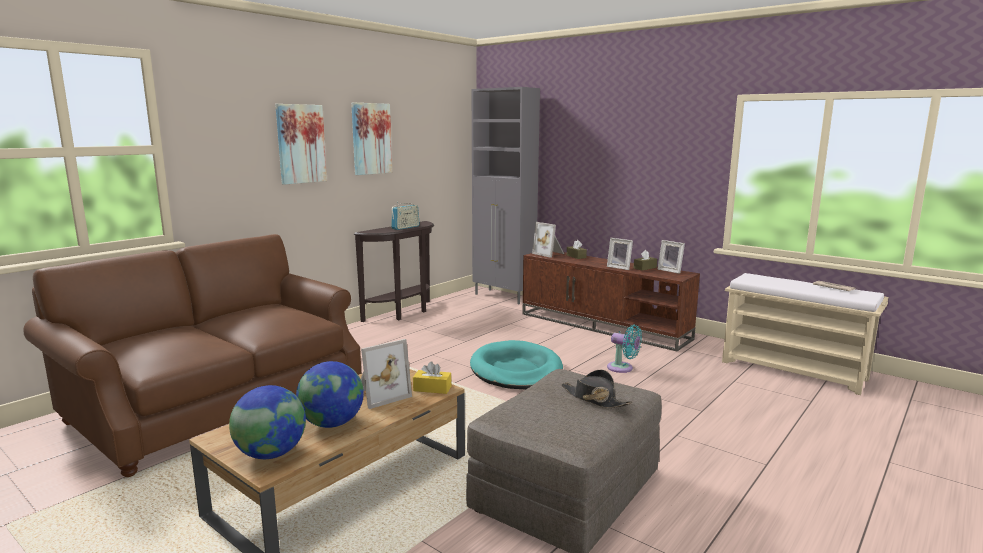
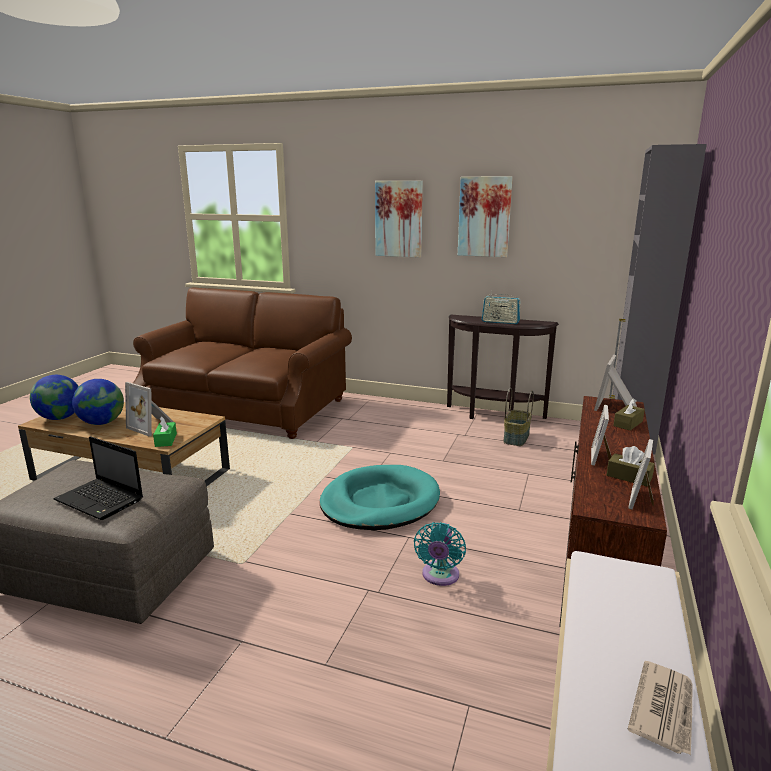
camera: 70 degrees right, 5 degrees up
(432, 388) = (166, 440): yellow tissue box -> green tissue box
(452, 315) = (517, 438): none -> basket
(594, 399) = (101, 500): black hat -> laptop

